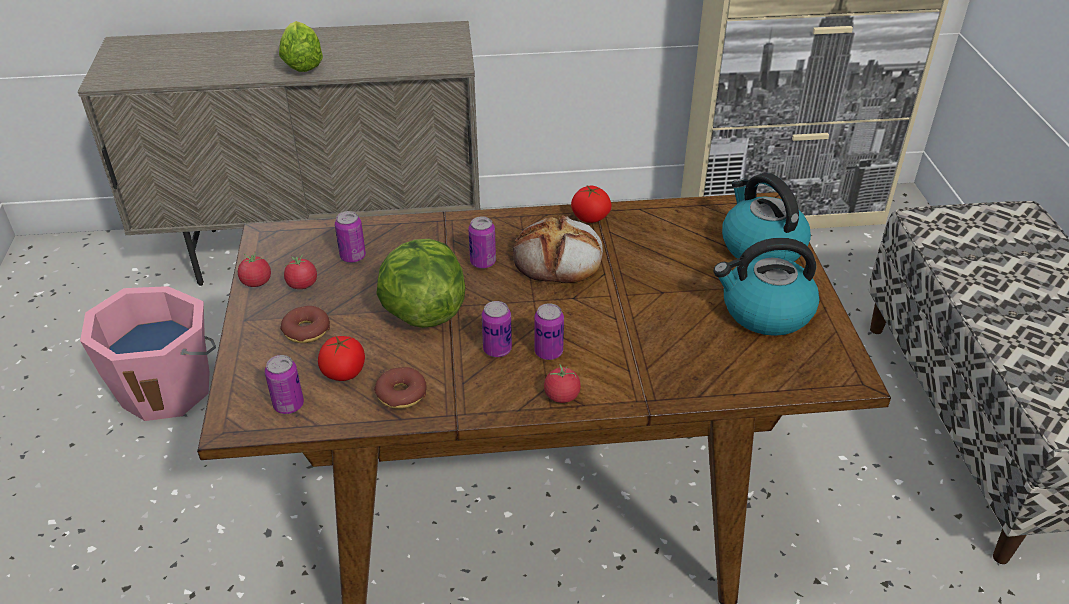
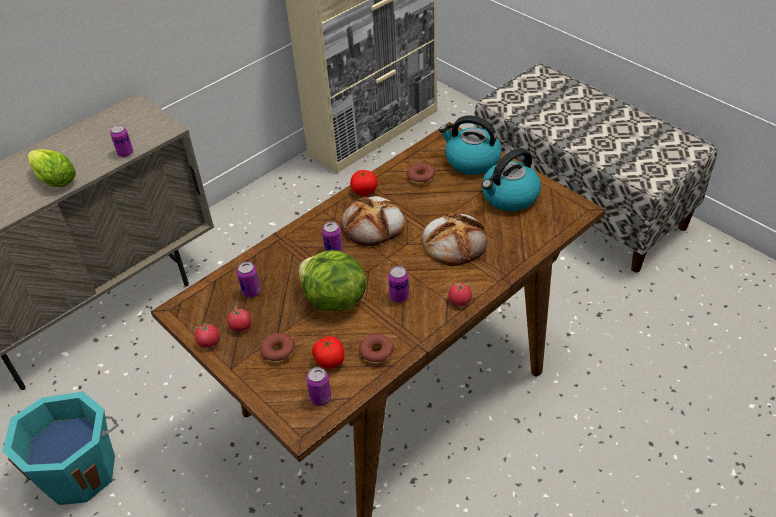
camera: 35 degrees left, 5 degrees up
(168, 387) = (79, 470): pink bucket -> turquoise bucket
(548, 352) = (427, 282): can -> can (125, 153)
(633, 327) = (455, 242): none -> bread
(674, 235) = (420, 177): none -> donut

